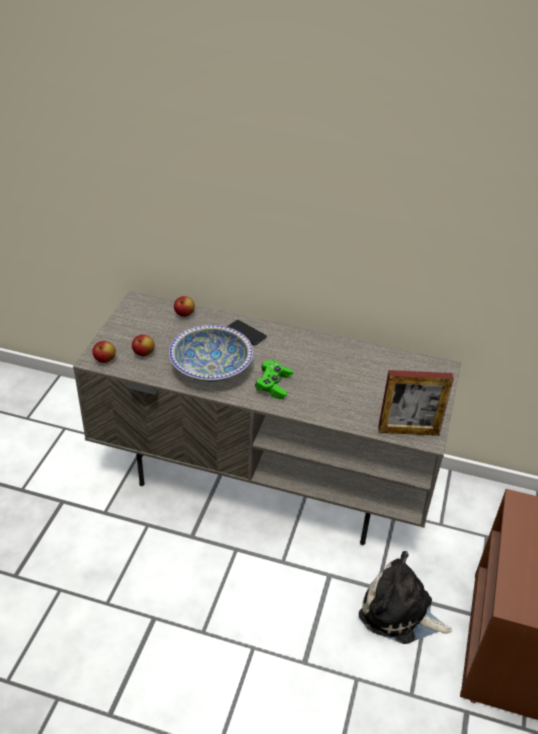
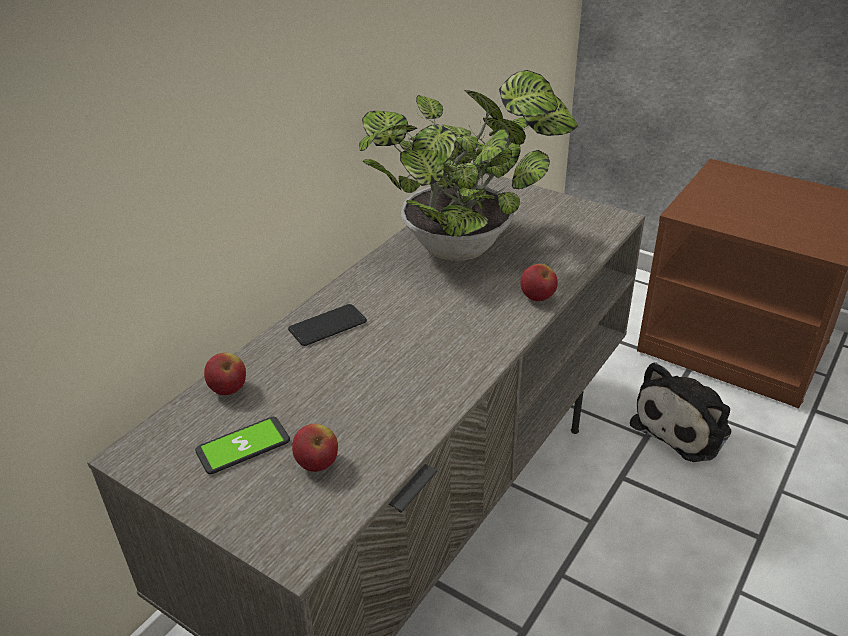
camera: 70 degrees left, 5 degrees down
(105, 360) = (308, 530): apple -> apple (537, 298)
(149, 329) = (243, 446): none -> phone
(211, 368) = (401, 379): bowl -> none
(273, 385) = (472, 319): green game controller -> none
(351, 370) = (465, 246): none -> potted plant
(408, 431) = (599, 228): picture frame -> none

